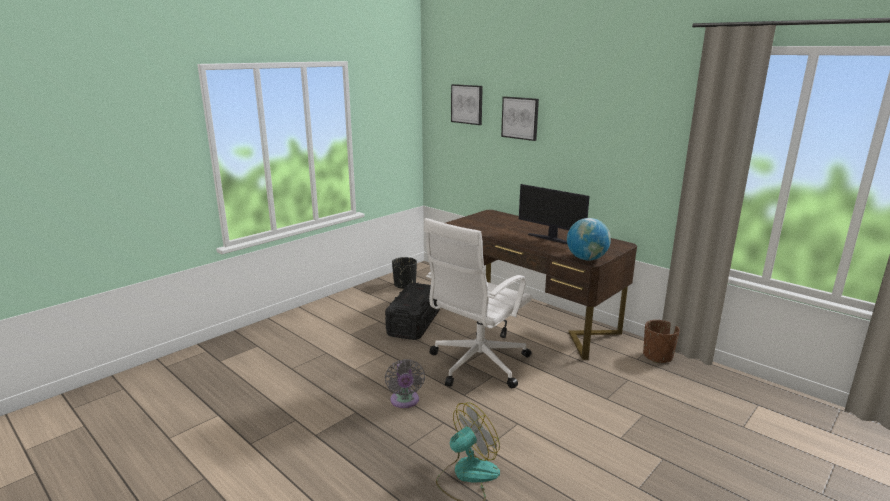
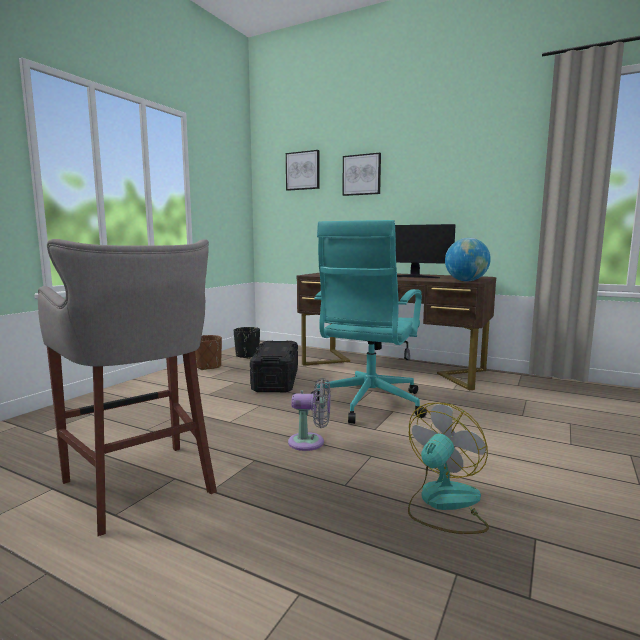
camera: 15 degrees left, 10 degrees down
(272, 423) = (142, 487): none -> grey stool
(405, 401) = (310, 442): grey fan -> grey fan turned 60 degrees counterclockwise
(477, 364) = (368, 404): white office chair -> turquoise office chair
(657, 356) = (533, 382): brown planter -> brown planter (208, 367)

